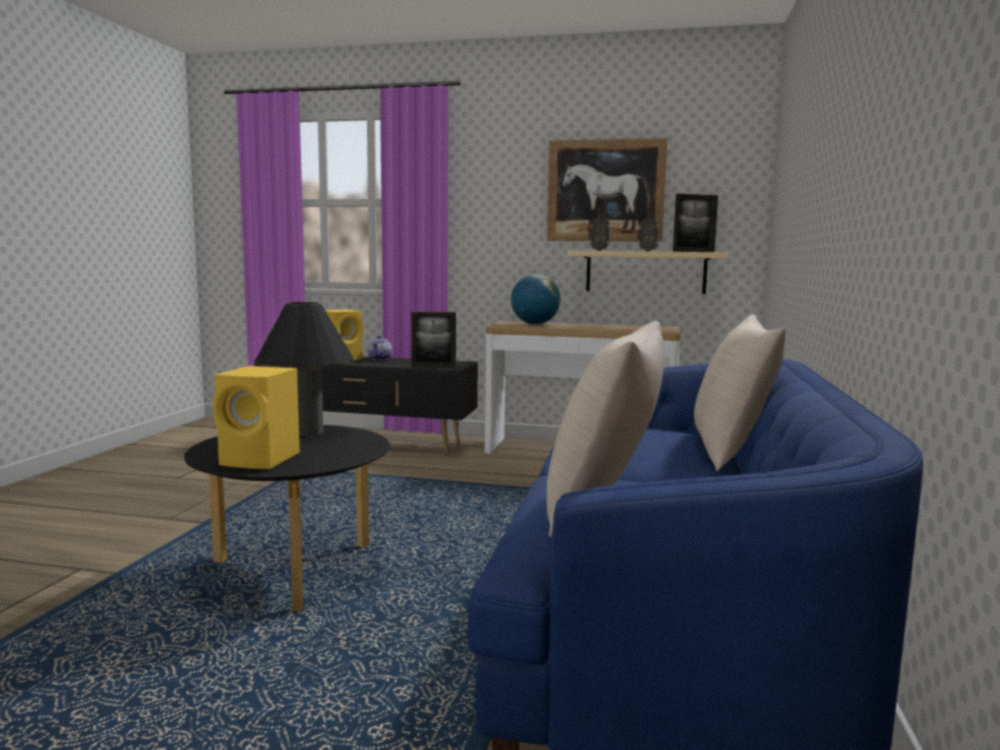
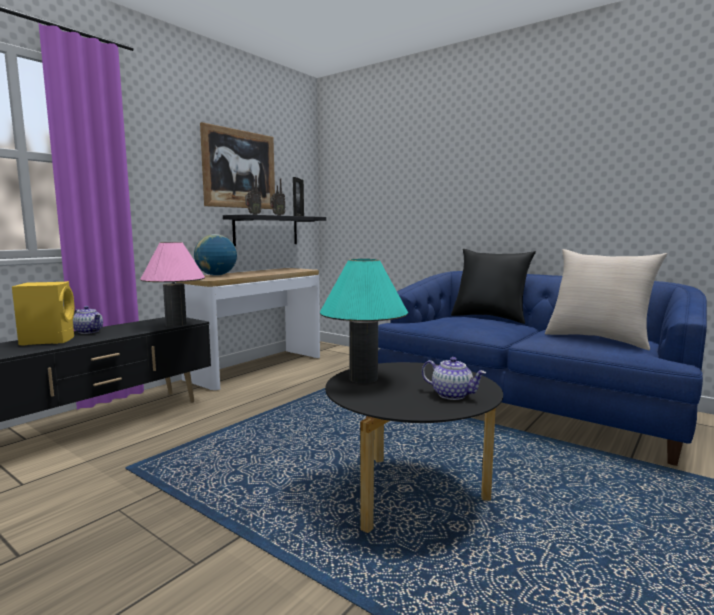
camera: 65 degrees left, 0 degrees up
(262, 460) = (452, 395): yellow speaker -> teapot
(307, 432) = (363, 378): black table lamp -> turquoise table lamp
(433, 367) = (176, 324): picture frame -> pink table lamp
(645, 272) = (266, 230): beige shelf -> black shelf
(731, 451) = (490, 318): beige pillow -> black pillow

